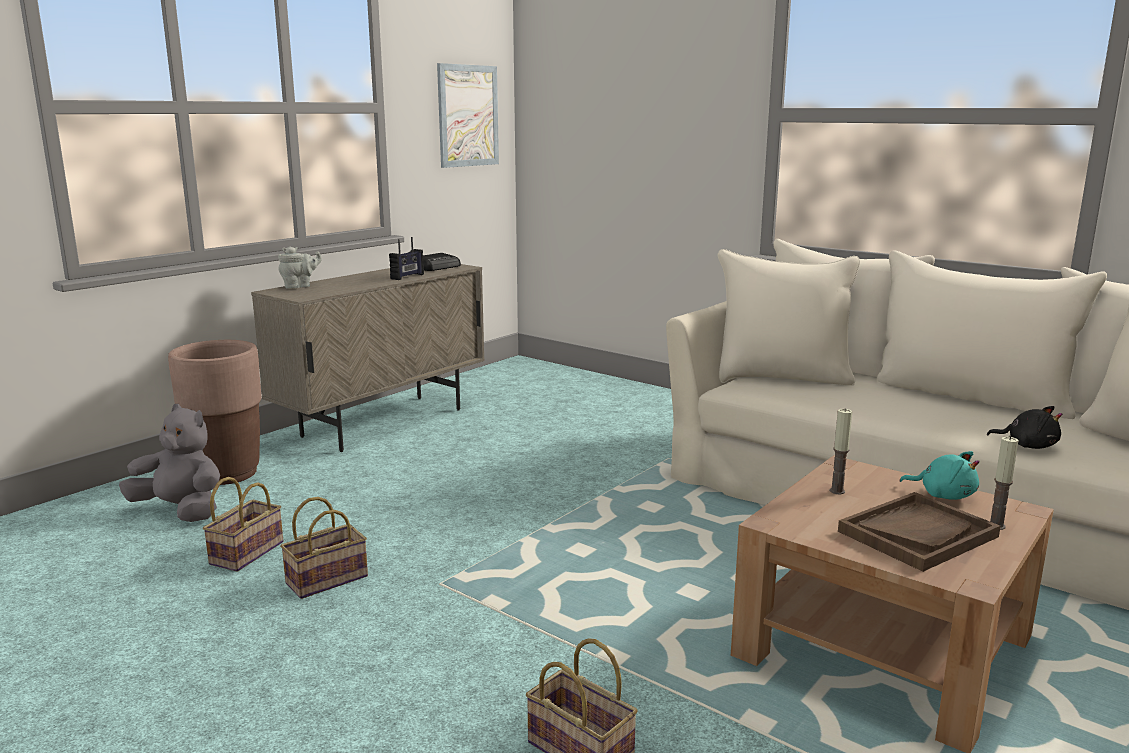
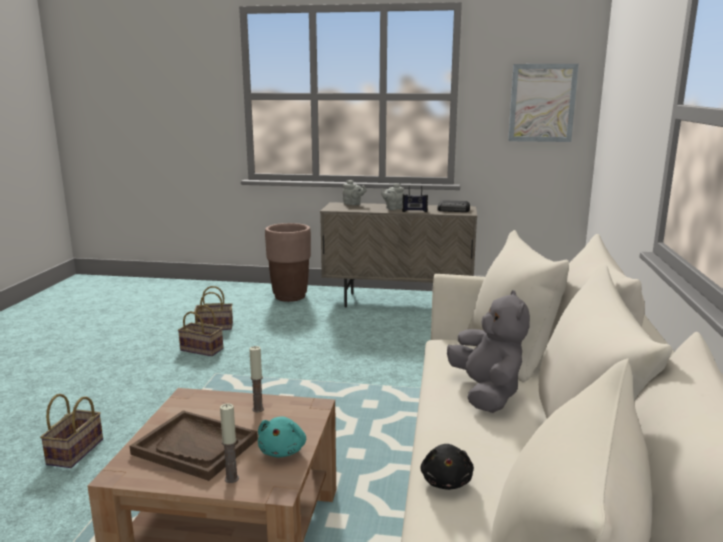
camera: 60 degrees right, 0 degrees up
(181, 511) = (243, 302): grey plush toy -> grey plush toy (486, 393)
(370, 280) = (392, 208): none -> grey teapot

